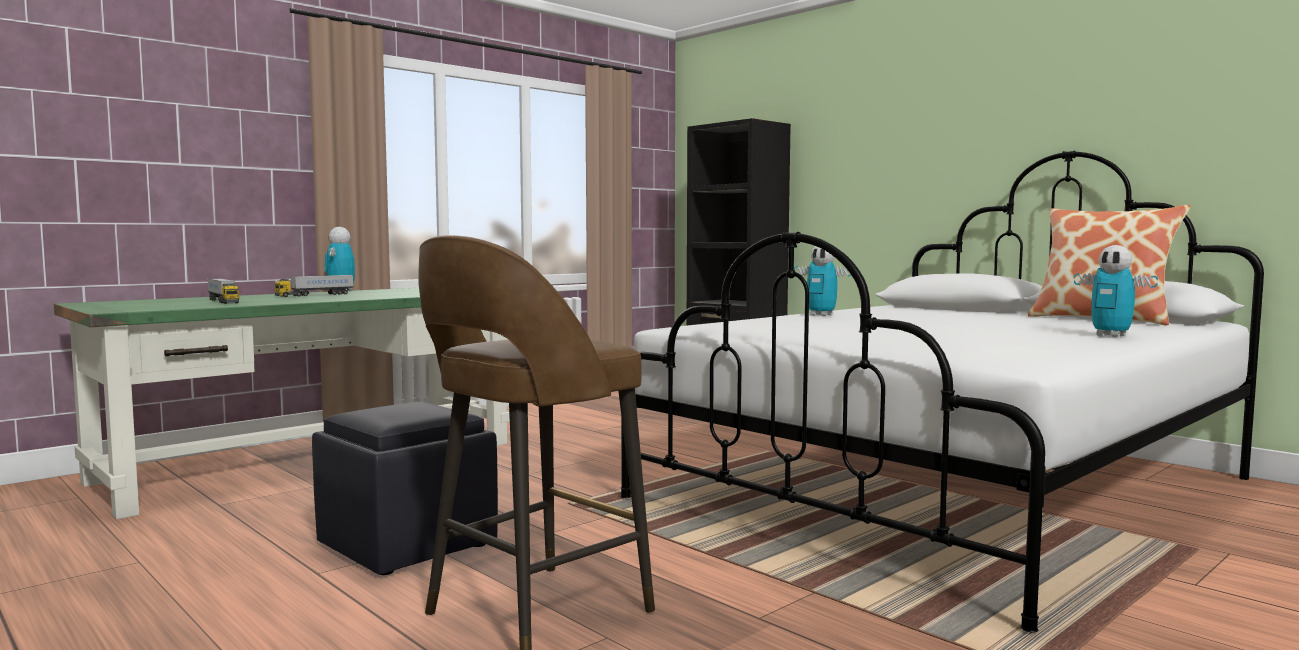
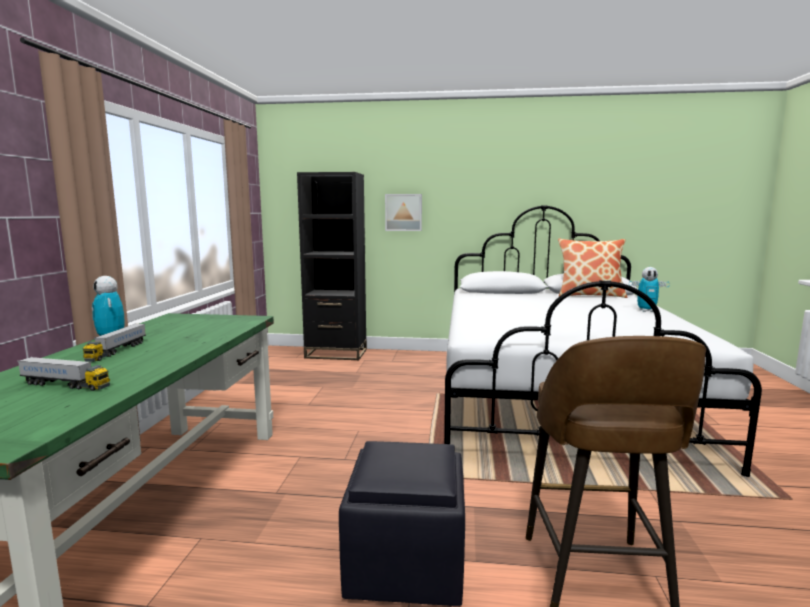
camera: 40 degrees left, 5 degrees up
(821, 315) = (481, 309): toy robot -> none
(844, 179) = (403, 212): none -> picture

